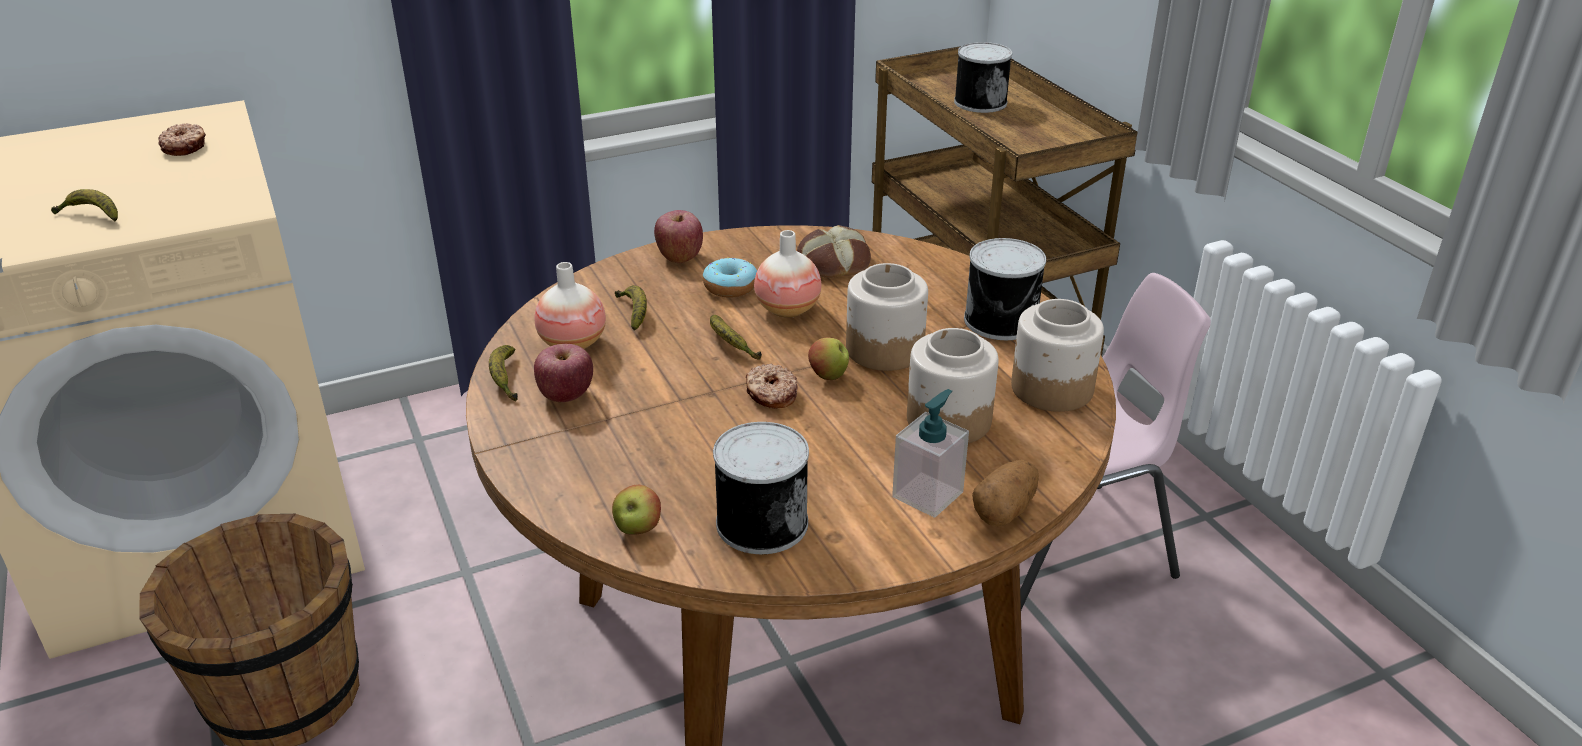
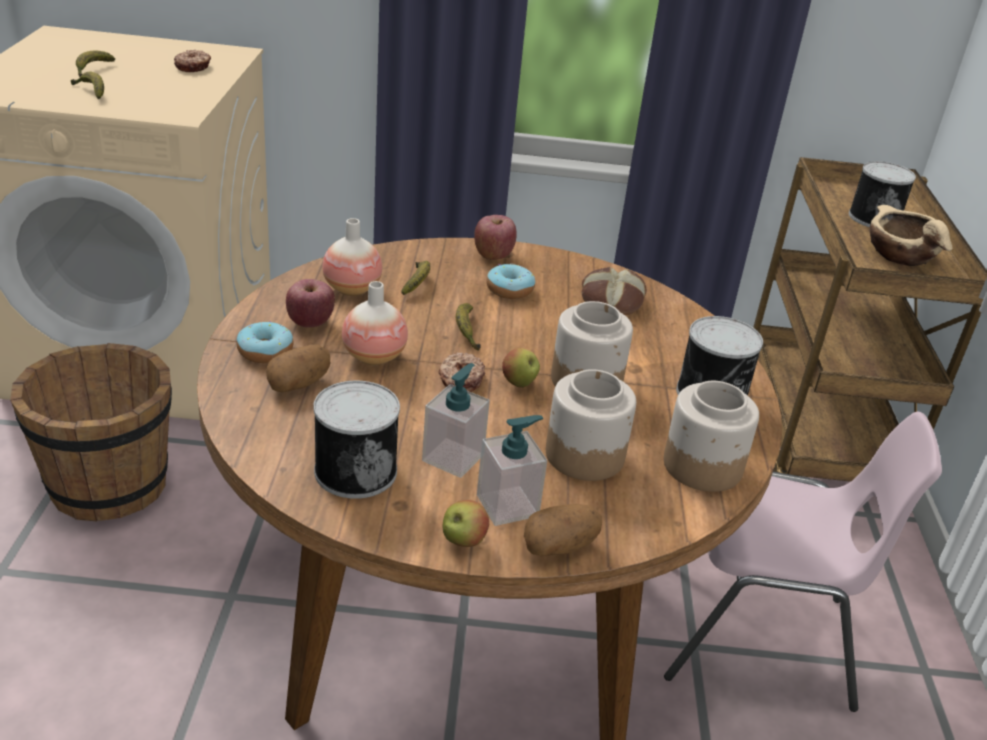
camera: 25 degrees right, 0 degrees up
(505, 379) = (280, 296): banana -> banana (92, 70)
(550, 443) = (265, 352): none -> donut
(619, 462) = (299, 384): none -> potato
(637, 529) = (263, 436): apple -> apple (463, 541)
(787, 309) = (538, 322): vase -> vase (374, 356)
(838, 471) = (453, 457): none -> soap dispenser
(1031, 130) = (900, 254): none -> beige bowl

